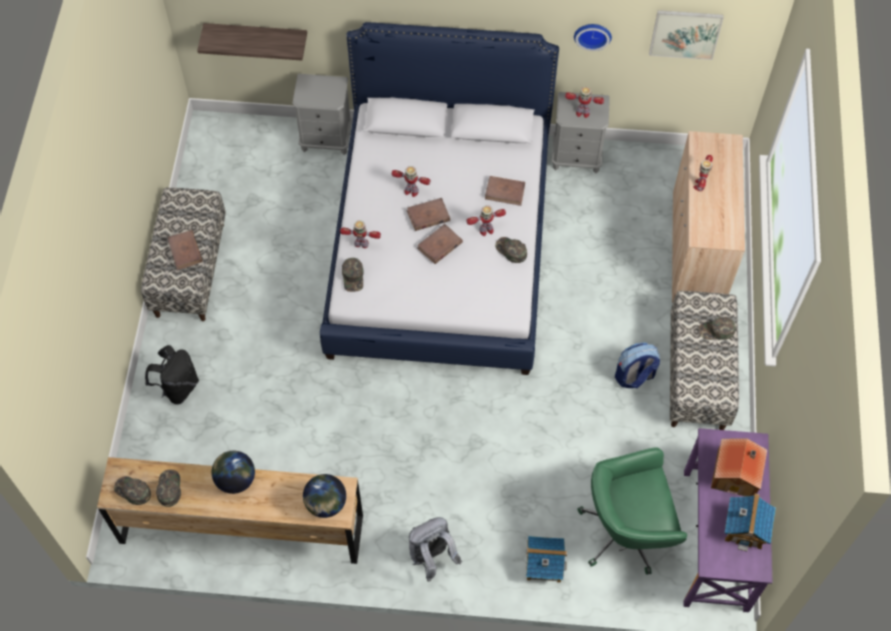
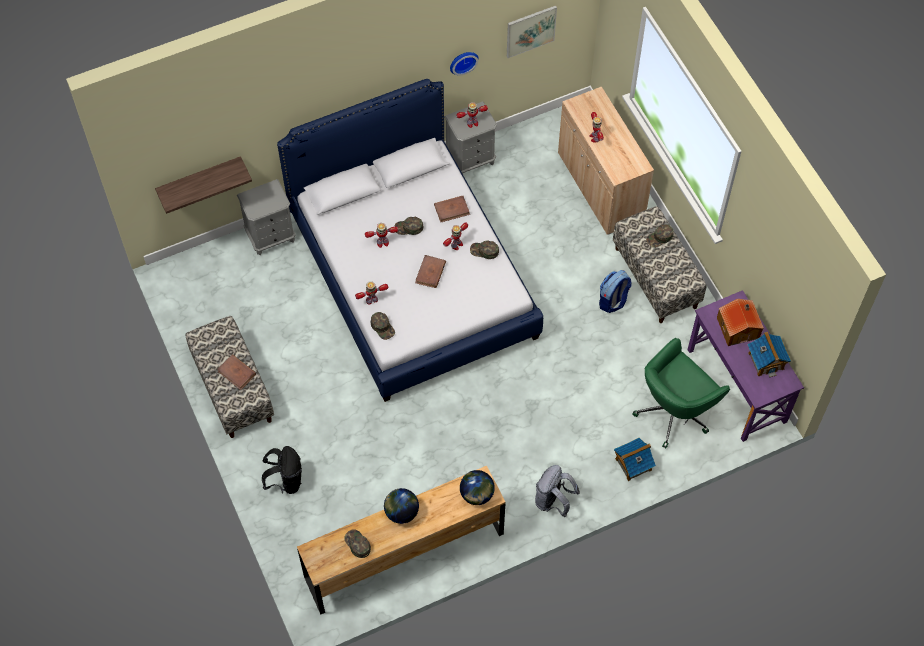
camera: 30 degrees left, 0 degrees up
(132, 491) = (332, 560): green cap -> green cap (408, 228)
(428, 216) = (407, 255): brown book -> none

